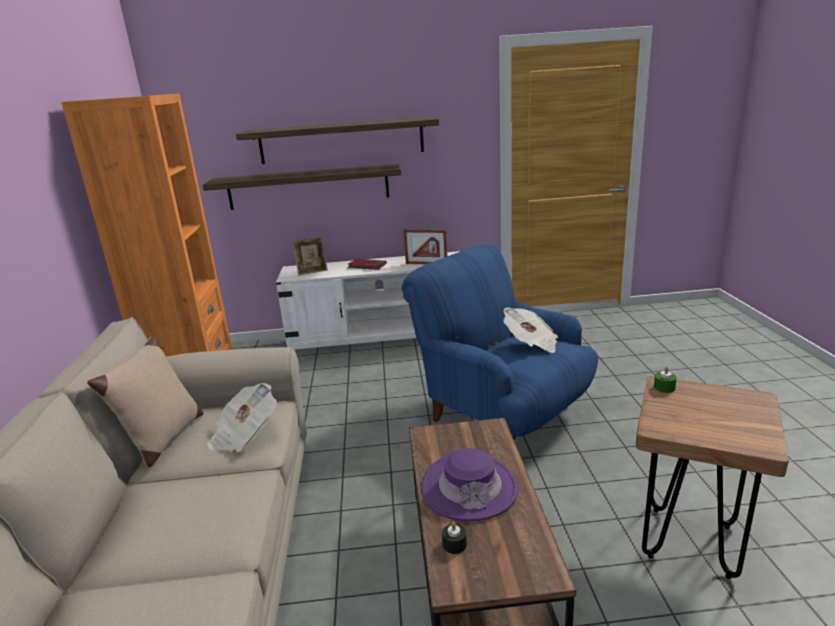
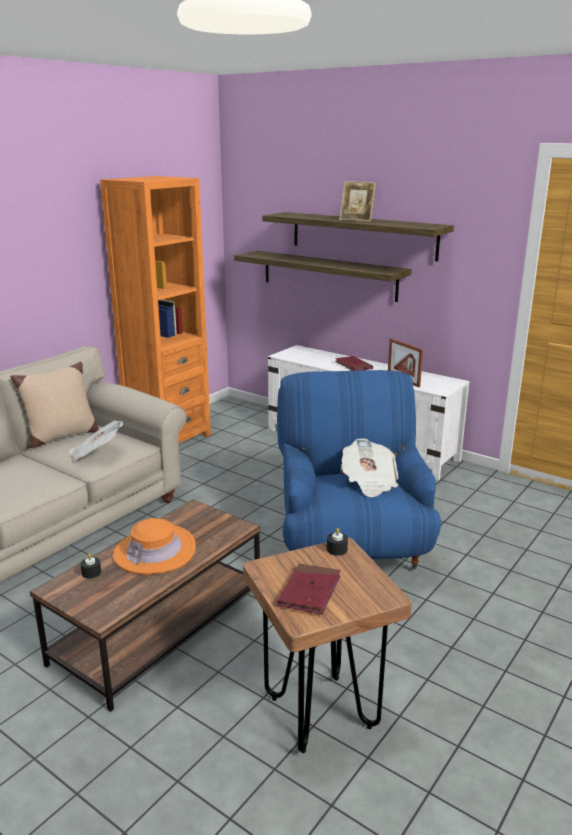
camera: 40 degrees right, 0 degrees up
(312, 271) = (306, 356): picture frame -> picture frame (356, 220)
(469, 488) = (154, 551): purple hat -> orange hat
(664, 387) = (337, 549): green candle -> black candle
(720, 424) = (310, 591): none -> red book

